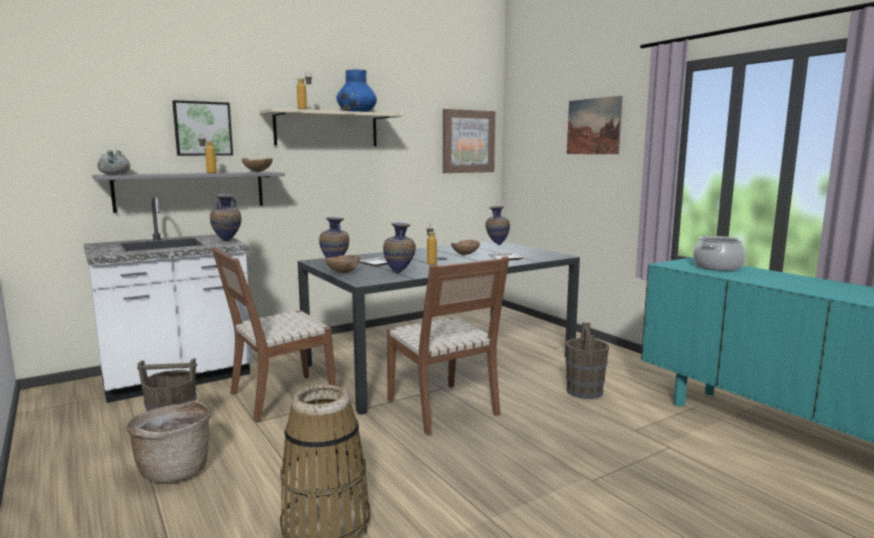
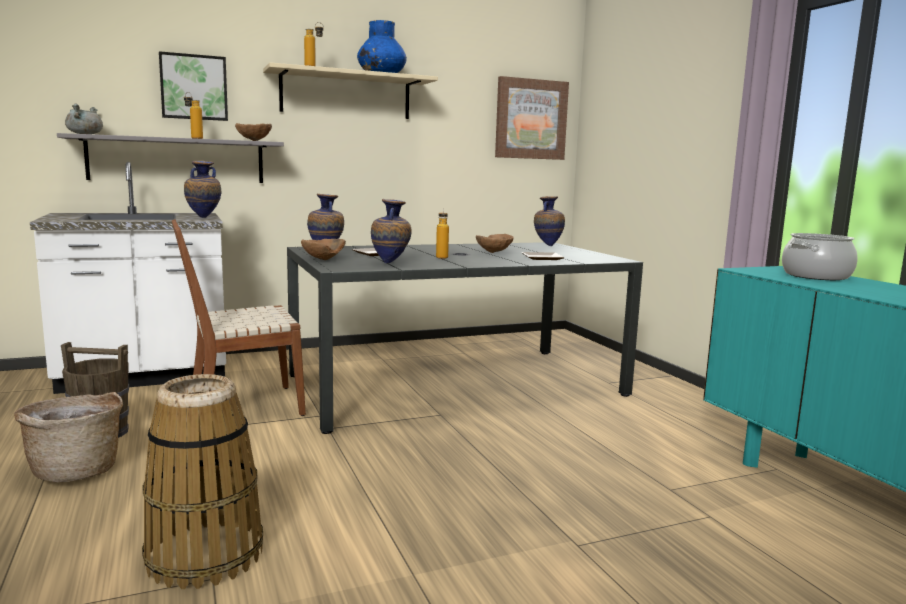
camera: 10 degrees right, 0 degrees up
(444, 410) = (428, 440): chair -> none
(584, 391) = (624, 436): brown bucket -> none
(593, 126) = (682, 95): picture -> none

